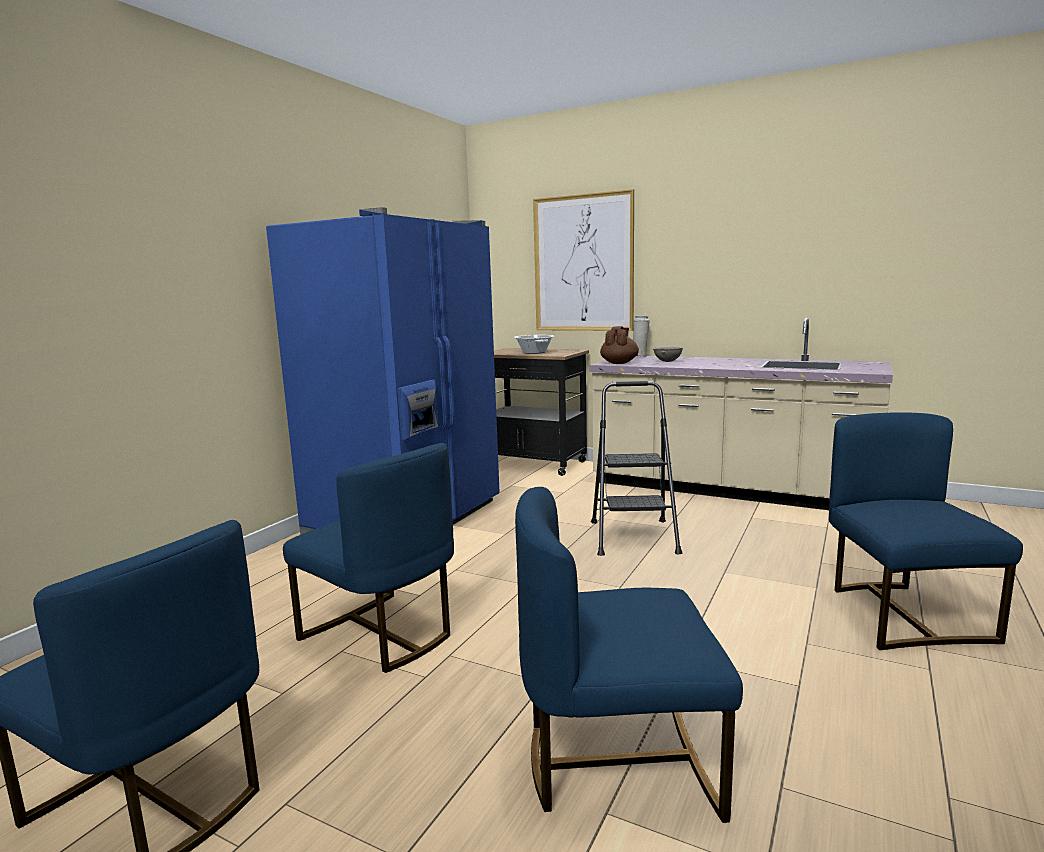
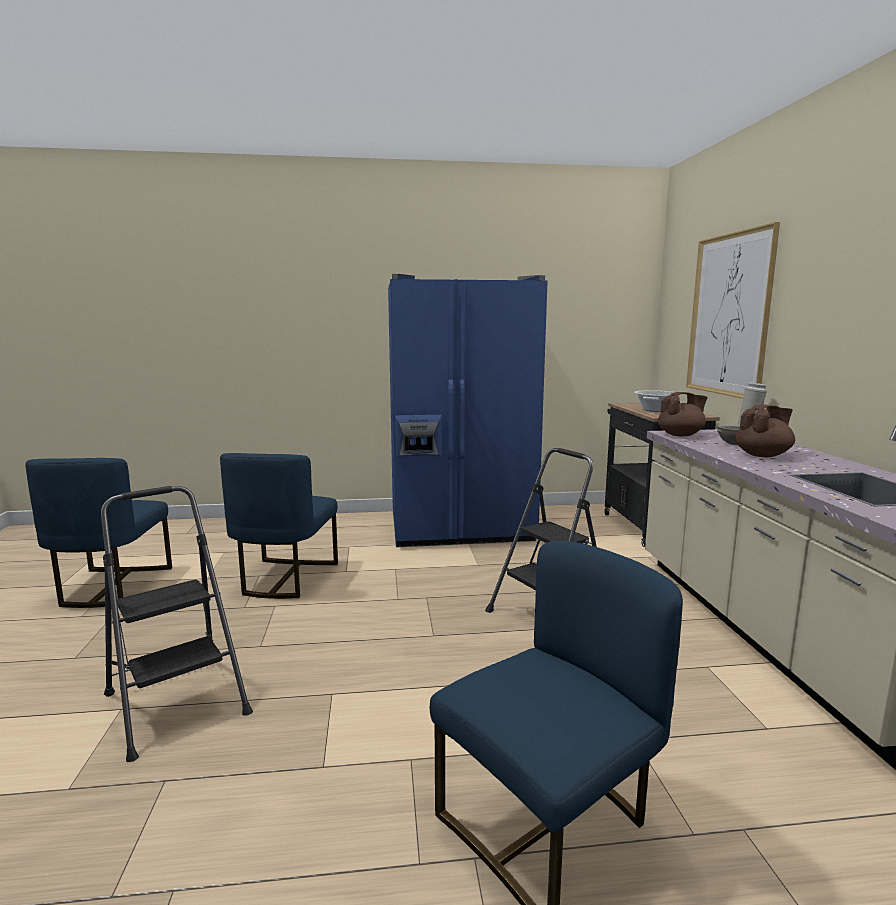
camera: 55 degrees right, 0 degrees up
(618, 761) = (175, 699): blue chair -> black step ladder
(705, 363) = (763, 455): none -> brown teapot

